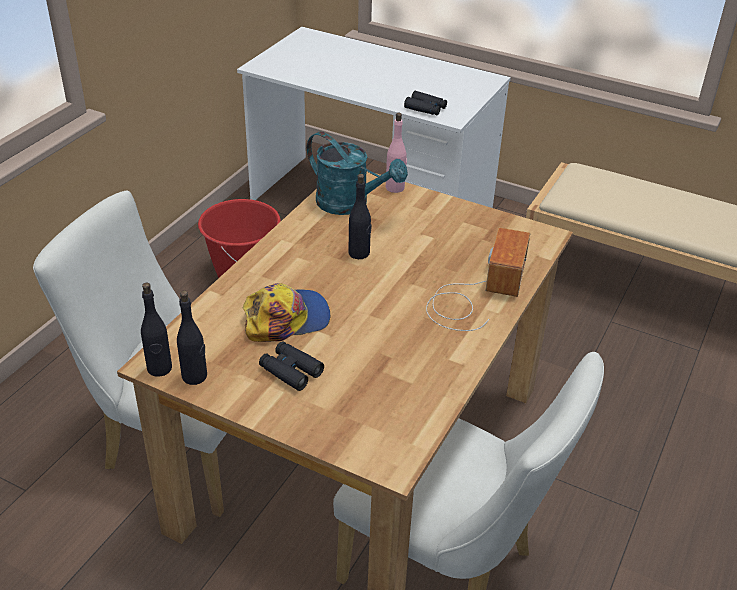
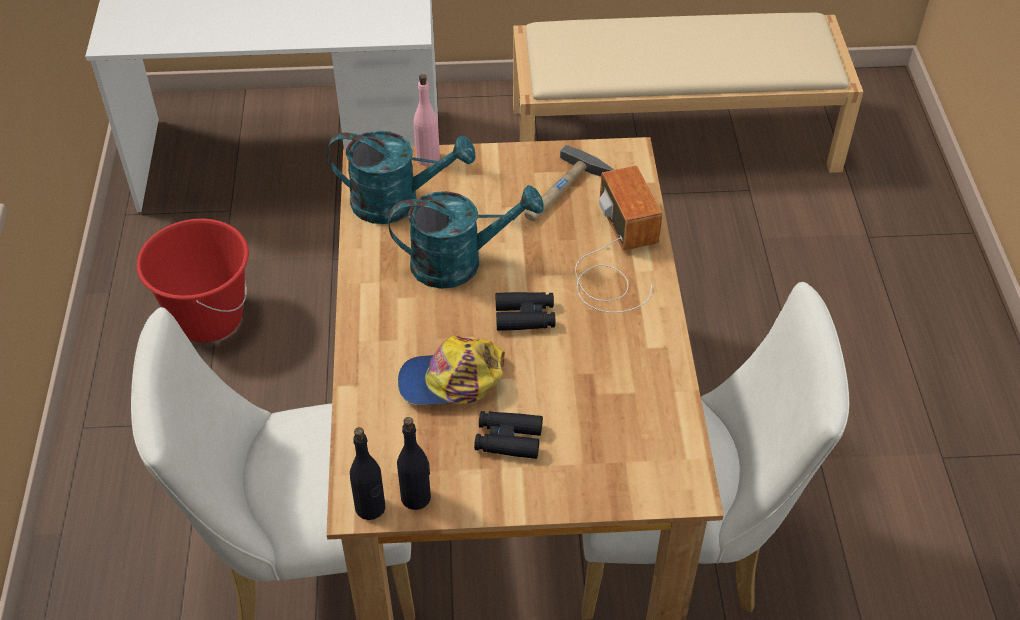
camera: 30 degrees left, 10 degrees up
(286, 319) = (451, 380): cap -> cap turned 135 degrees counterclockwise
(359, 253) = (459, 262): black bottle -> turquoise watering can
(425, 108) = (369, 29): black binoculars -> black binoculars (525, 316)
(473, 240) = (562, 192): none -> hammer

